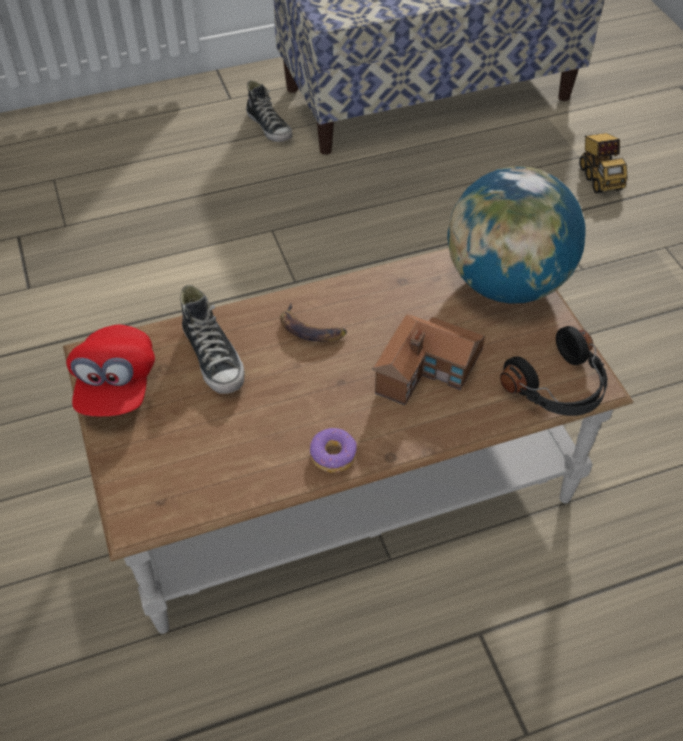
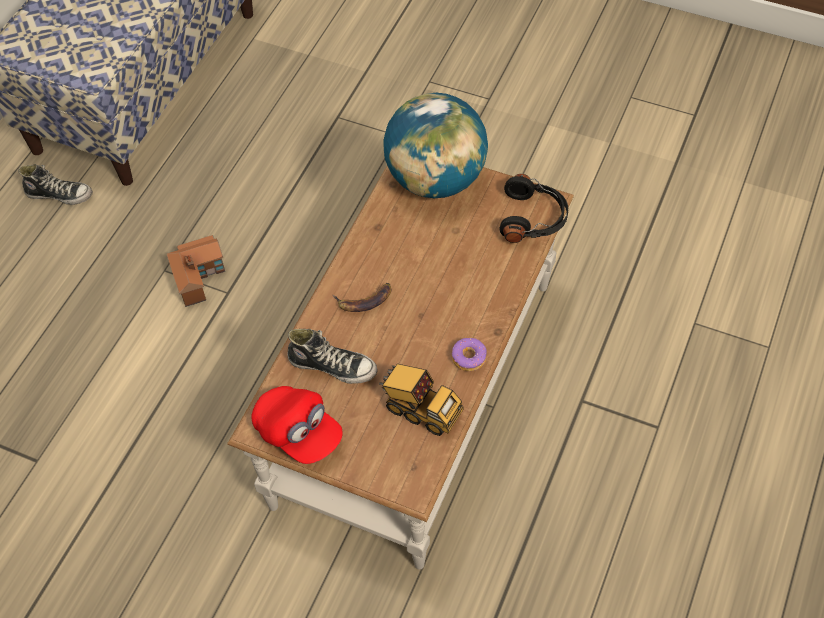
camera: 45 degrees left, 5 degrees up
(428, 369) = (457, 267): toy house -> toy house (199, 274)
(599, 177) = (337, 61): toy truck -> toy truck (421, 410)

